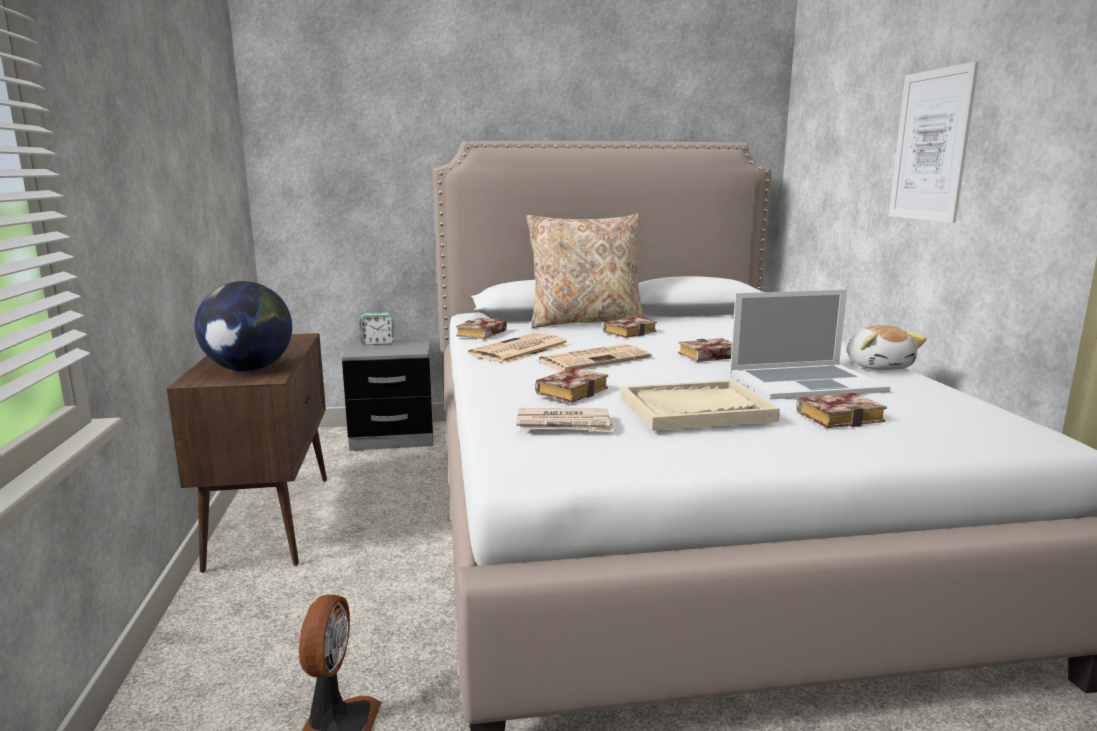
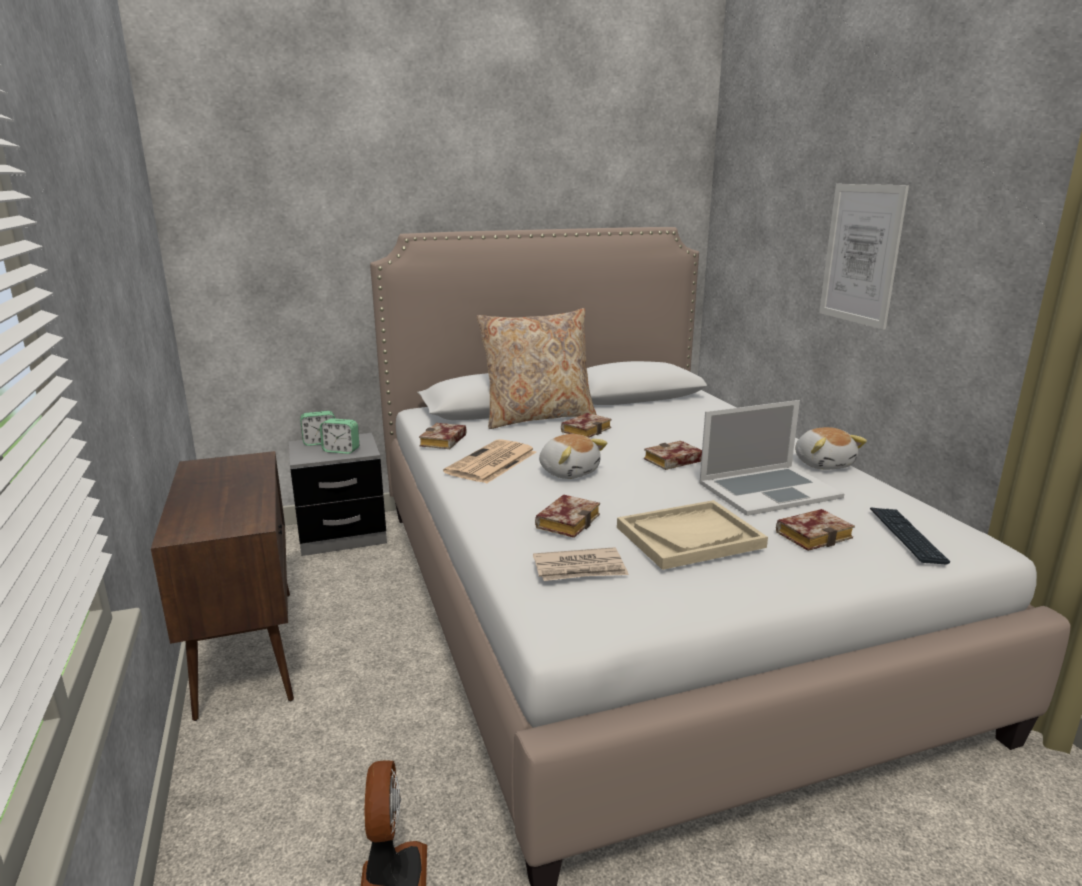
camera: 10 degrees left, 5 degrees up
(249, 369) = (227, 513): globe -> none
(394, 349) = (341, 450): none -> alarm clock
(595, 359) = (569, 472): newspaper -> plush toy
(951, 424) = (906, 536): none -> keyboard

